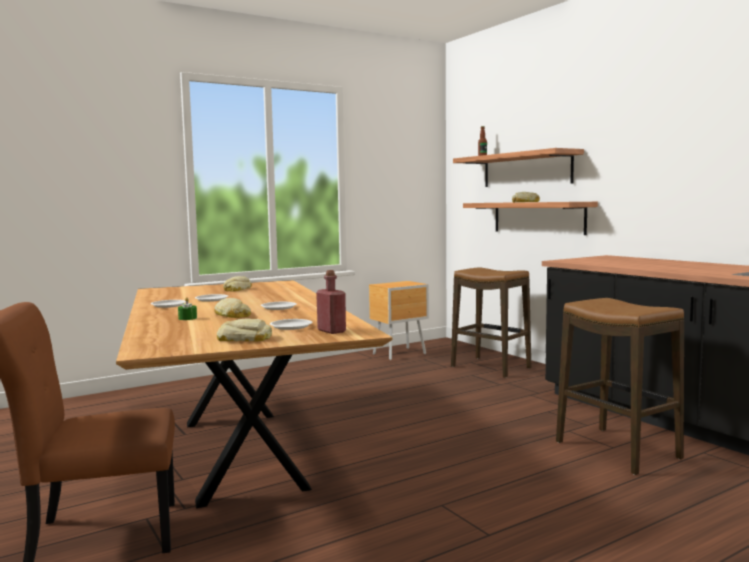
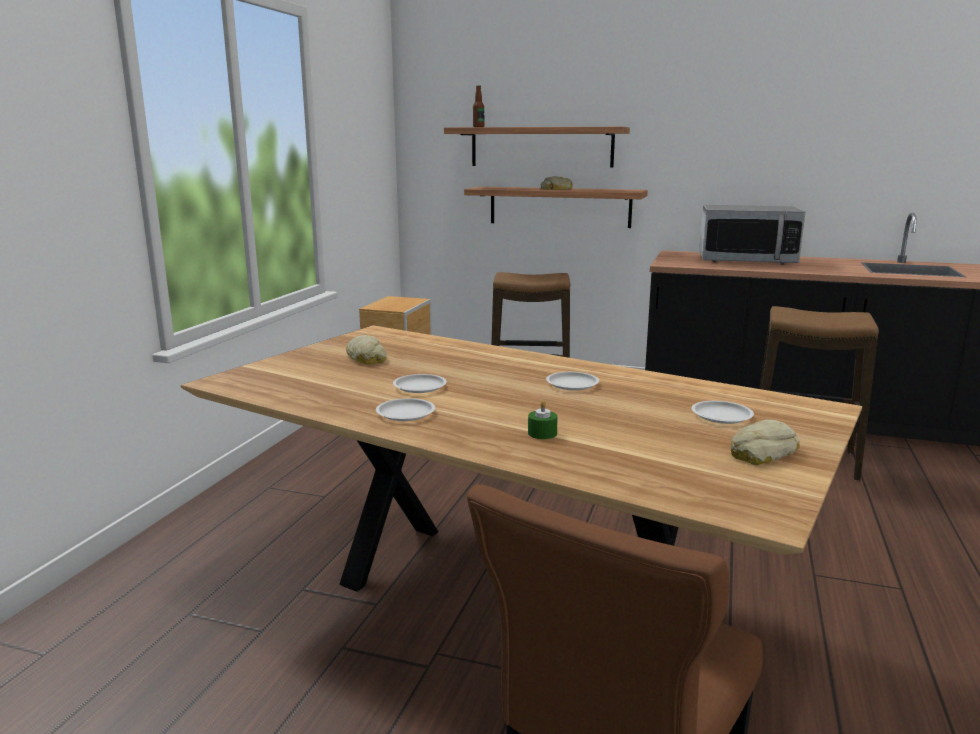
camera: 40 degrees left, 10 degrees up
(232, 315) = (572, 411): bread -> none
(331, 331) = (784, 412): red bottle -> none
(647, 262) = (746, 260): none -> microwave

